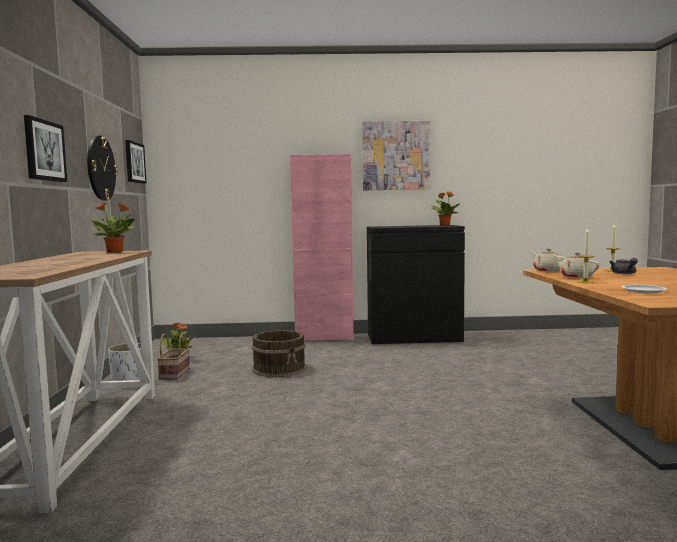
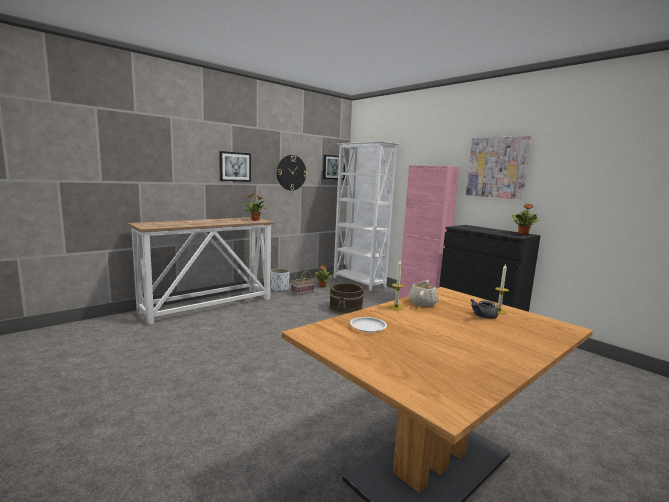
camera: 50 degrees right, 5 degrees up
(210, 342) = (358, 282): none -> white bookcase
(547, 271) = (447, 293): beige teapot -> none

